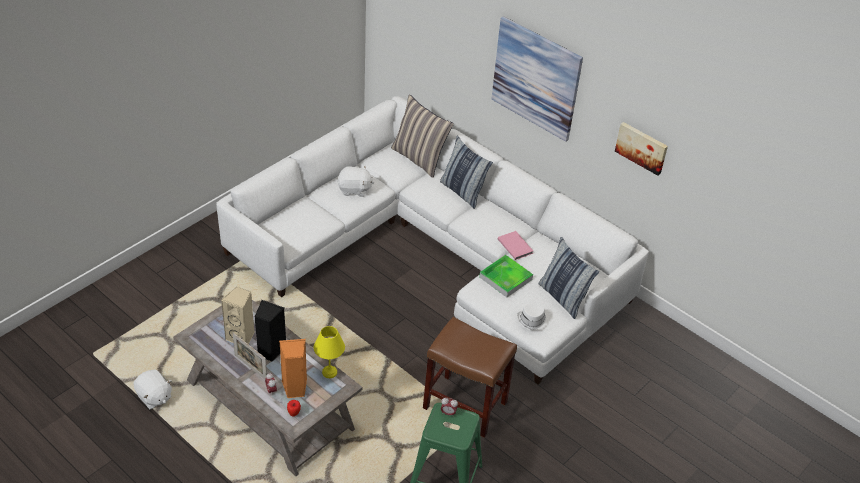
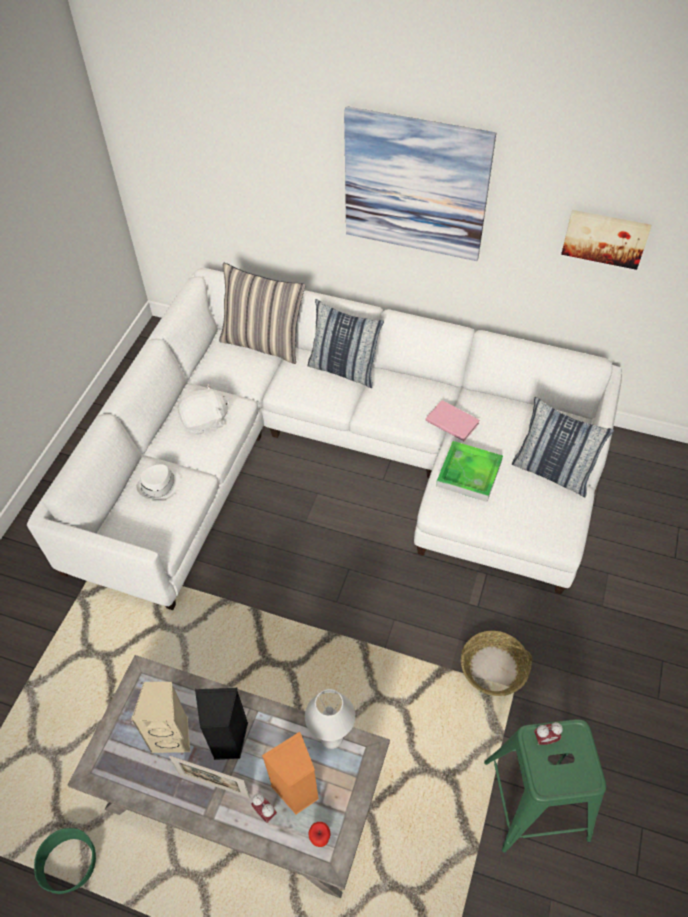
camera: 20 degrees left, 10 degrees up
(154, 397) = (70, 863): white plush toy -> green bowl
(329, 373) = (331, 738): yellow table lamp -> white table lamp
(464, 405) = (493, 668): brown stool -> basket
(533, 320) = (537, 521): white hat -> white hat (160, 486)

